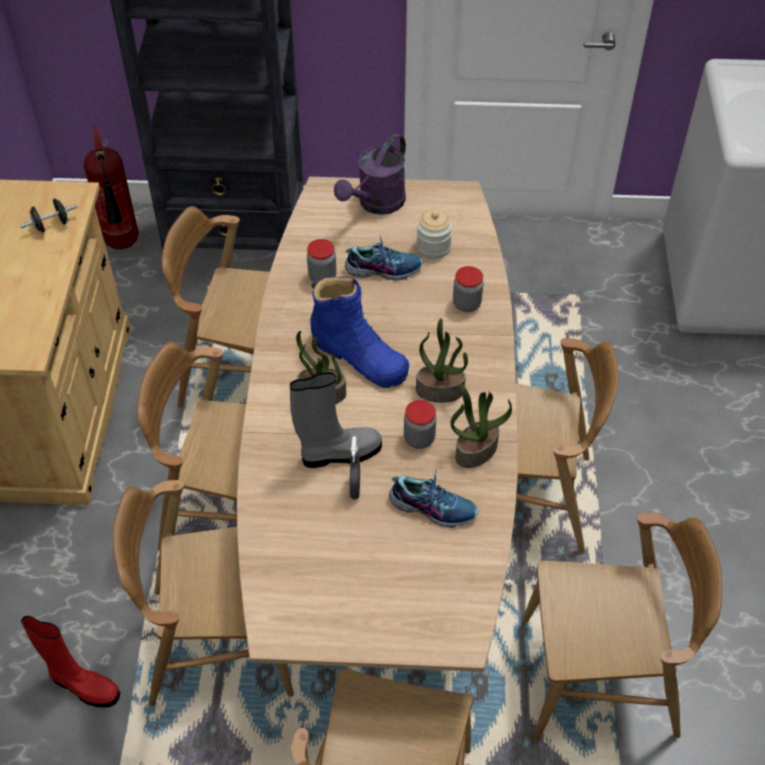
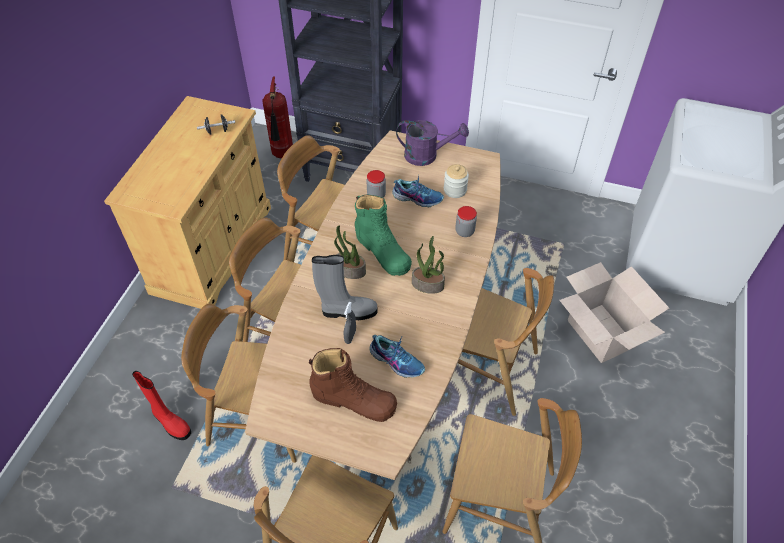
camera: 15 degrees right, 0 degrees up
(359, 356) = (382, 251): blue boot -> green boot
(376, 204) = (427, 155): purple watering can -> purple watering can turned 135 degrees counterclockwise
(391, 575) = (354, 400): none -> brown boot
(419, 438) = (403, 313): jar -> none
(476, 450) = (438, 329): potted plant -> none
(668, 410) = (602, 333): none -> cardboard box

